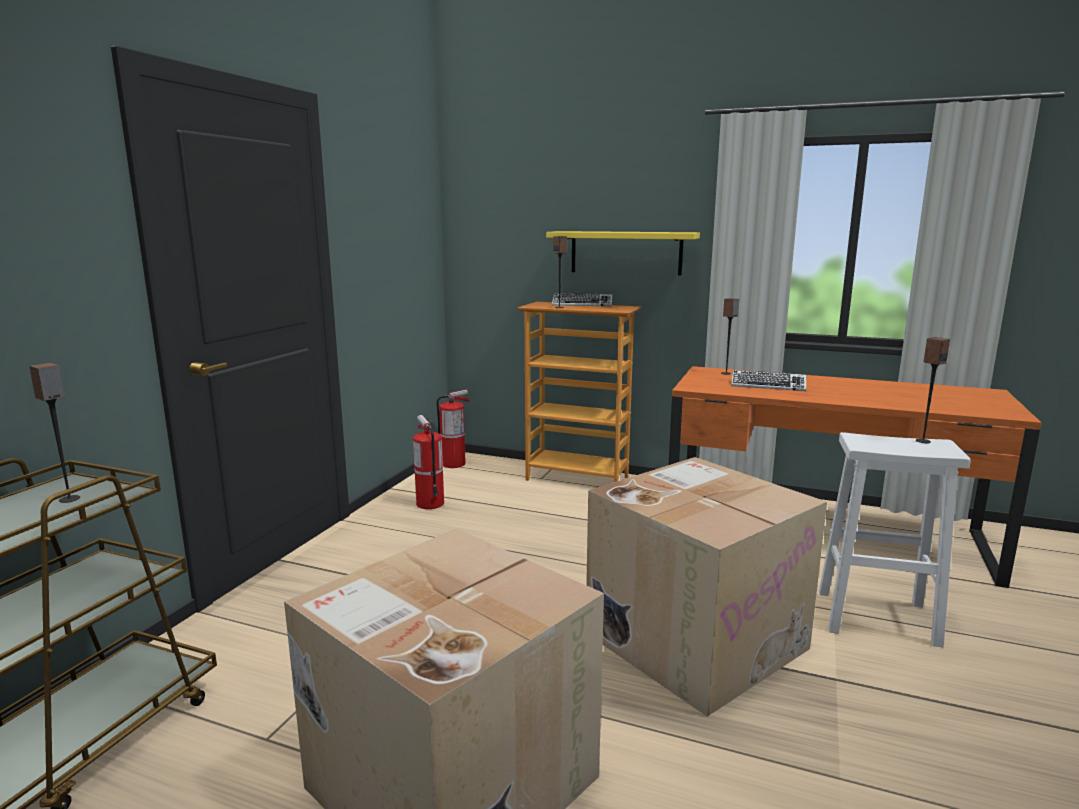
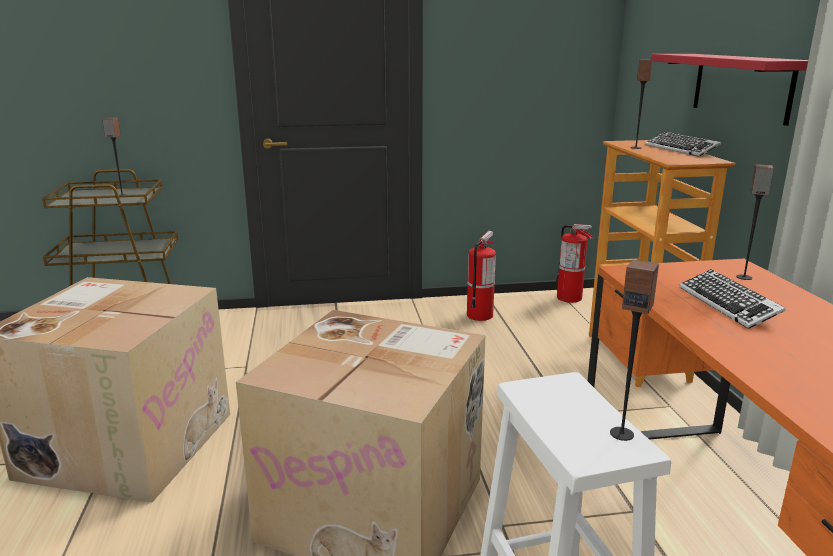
camera: 60 degrees right, 5 degrees up
(625, 252) = (741, 86): yellow shelf -> red shelf

